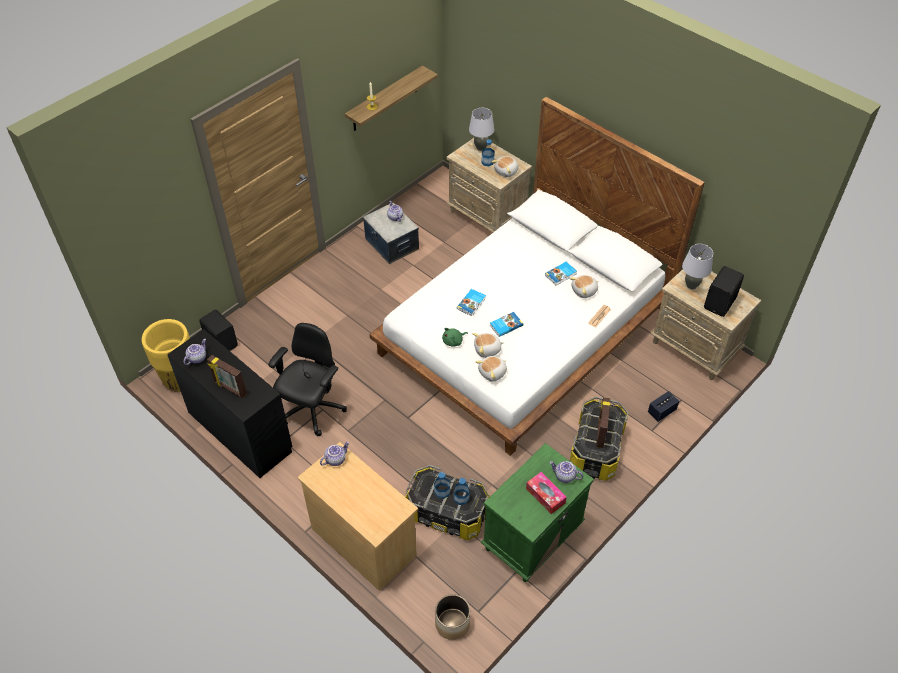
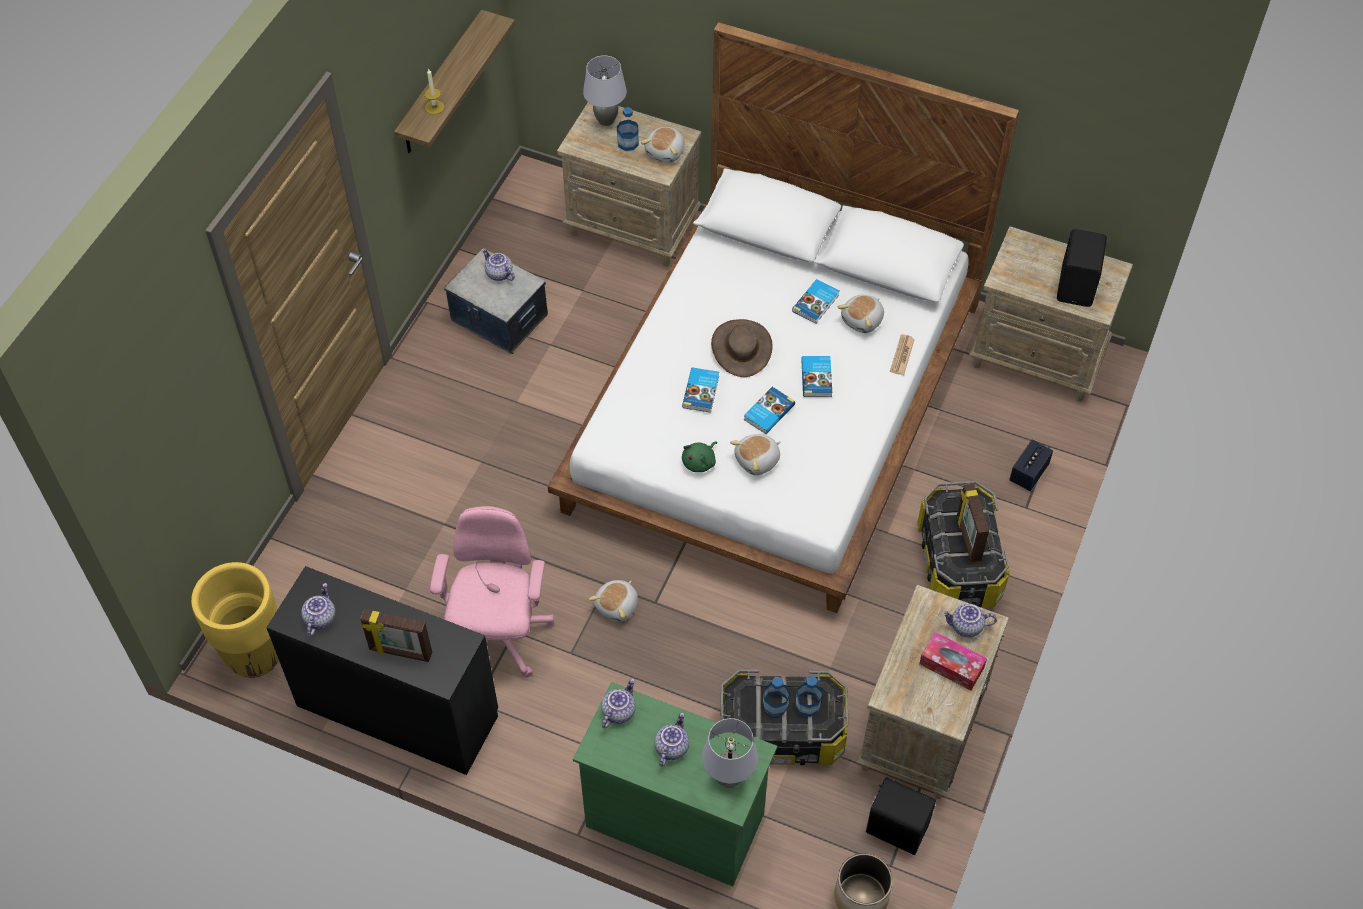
camera: 20 degrees left, 5 degrees up
(222, 342) = (295, 570): black speaker -> black speaker (896, 827)
(312, 410) = (498, 637): black office chair -> pink office chair
(355, 488) = (671, 747): none -> teapot
(363, 541) = (674, 819): beige dresser -> green dresser
(493, 373) = (782, 495): plush toy -> plush toy (617, 606)
(505, 287) = (741, 348): none -> brown hat
(531, 539) = (921, 731): green nightstand -> beige nightstand
(543, 314) = (817, 378): none -> book
(691, 285) = (1025, 269): grey table lamp -> grey table lamp (728, 779)

